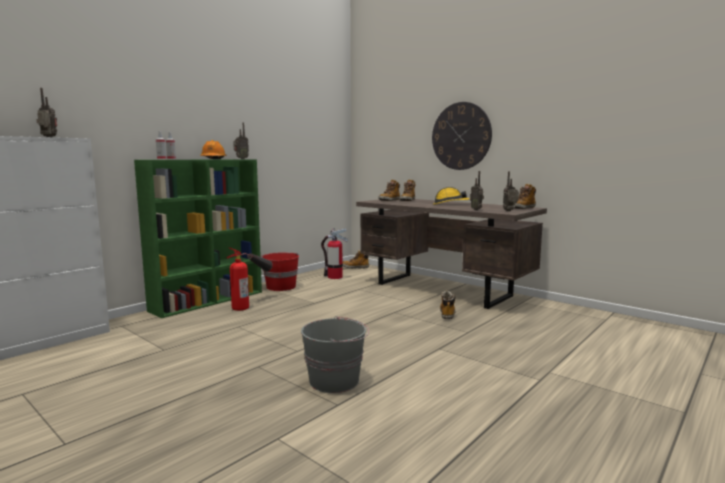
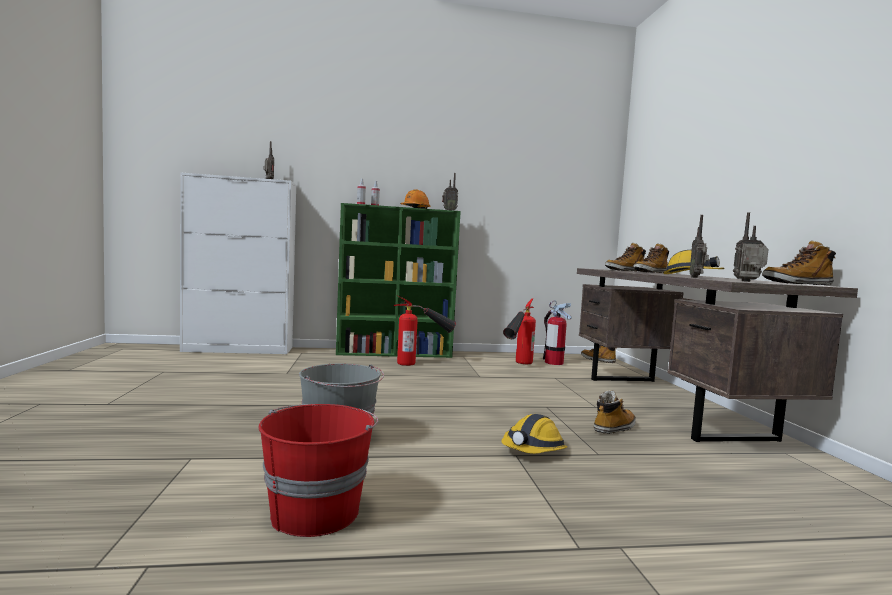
camera: 40 degrees right, 5 degrees down
(280, 286) = (479, 357): red bucket -> red bucket (316, 511)
(318, 285) = (518, 365): none -> fire extinguisher
(440, 342) = (533, 450): none -> hard hat
(461, 136) = (736, 177): wall clock -> none

